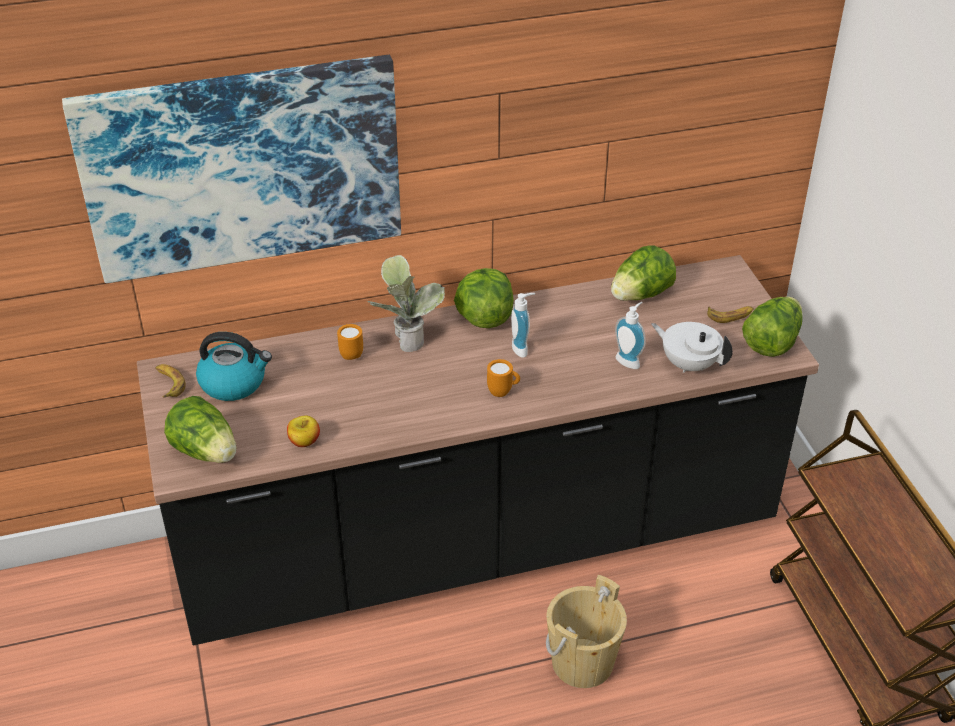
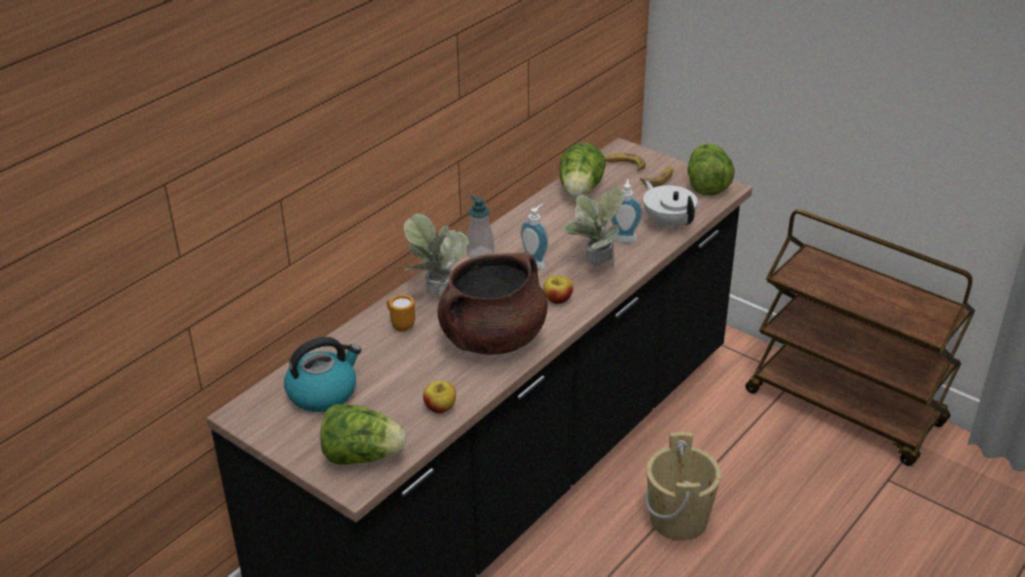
camera: 35 degrees left, 5 degrees down
(168, 383) = (261, 421): banana -> banana (625, 165)
(242, 167) = (279, 167): picture -> none
(410, 401) = (492, 339): none -> brown cooking pot
(484, 318) = (480, 254): lettuce -> soap dispenser
(503, 392) = (558, 299): orange mug -> apple
(569, 376) = (594, 267): none -> potted plant
(689, 364) = (668, 222): white teapot -> white teapot turned 60 degrees clockwise

